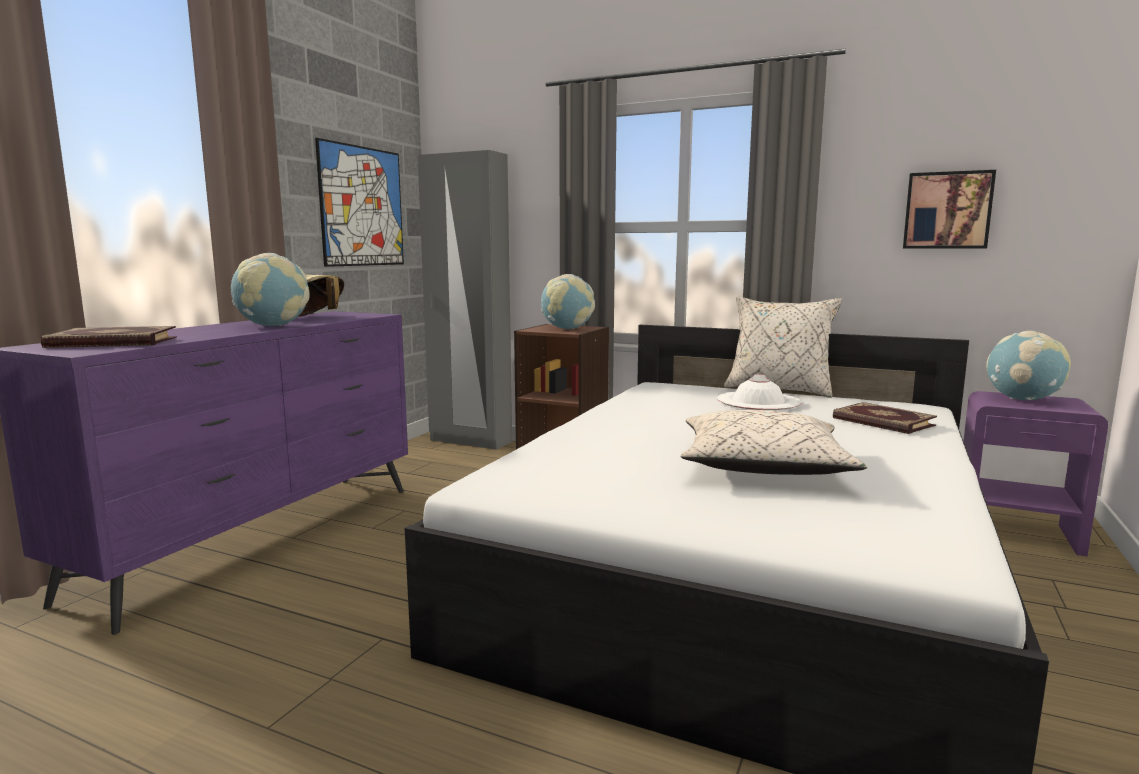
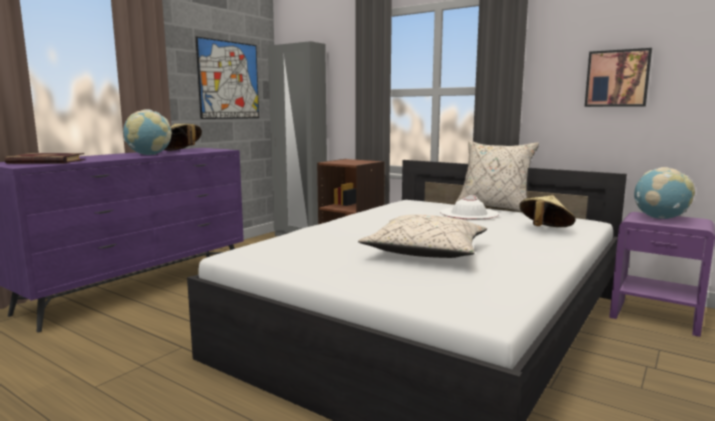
camera: 10 degrees right, 0 degrees up
(567, 329) = (353, 162): globe -> none
(882, 422) = (544, 230): book -> beige hat

